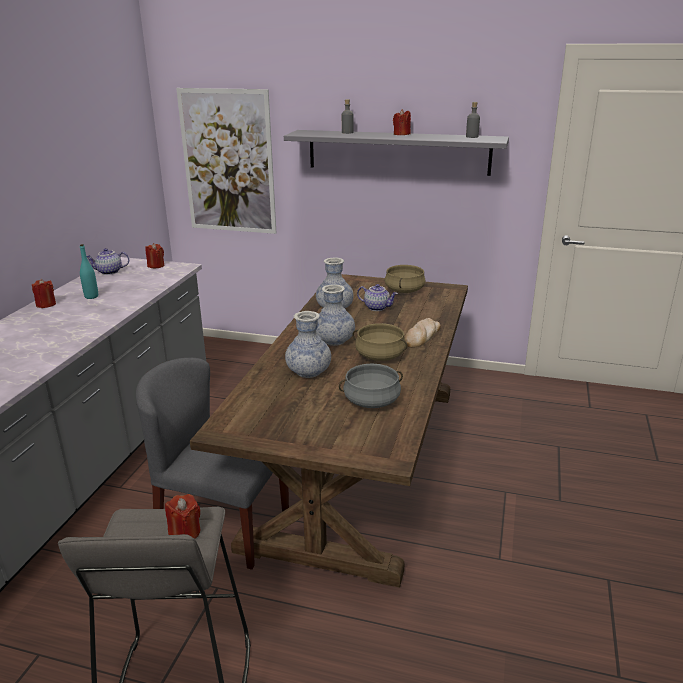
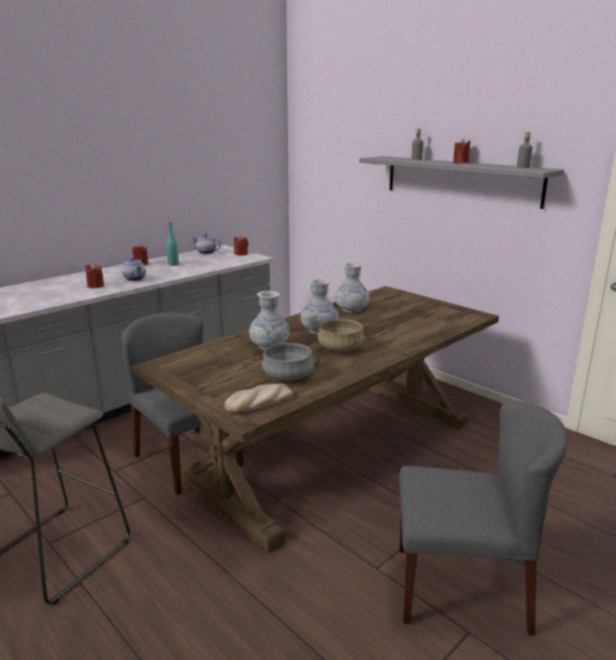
camera: 30 degrees right, 5 degrees down
(185, 532) = (57, 416): red candle -> red candle (95, 286)
(228, 162) = (331, 182): picture -> none
(377, 307) = (388, 315): teapot -> teapot (135, 279)
(404, 290) = (431, 308): beige cooking pot -> none
(422, 336) = (397, 343): bread -> bread (259, 402)
(573, 545) = (462, 587): none -> grey chair

